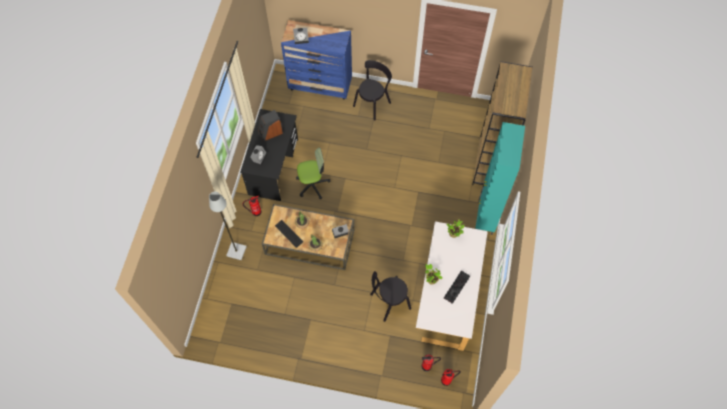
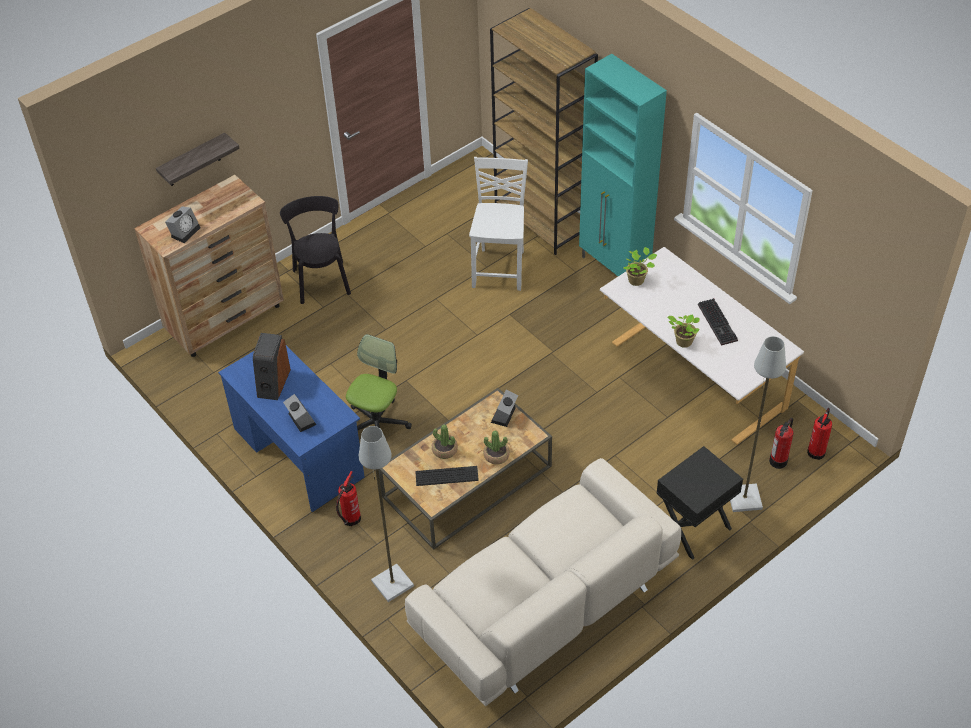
camera: 50 degrees left, 15 degrees down
(270, 317) = (544, 603): none -> beige sofa
(273, 167) = (298, 452): black desk -> blue desk
(320, 85) = (225, 318): blue dresser -> brown dresser
(330, 11) = (193, 161): none -> shelf
(358, 353) = (694, 528): none -> black side table
(388, 302) = (646, 446): black chair -> none
(391, 364) = (744, 499): none -> grey floor lamp
(442, 168) = (500, 268): none -> white chair

